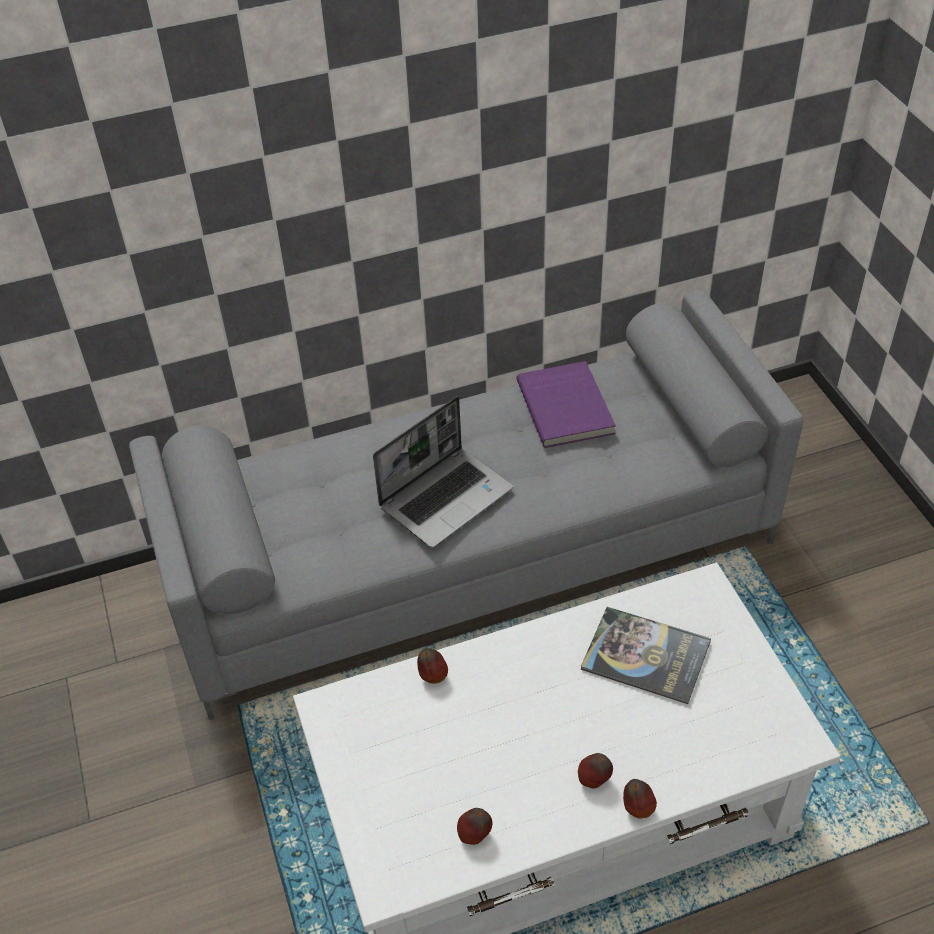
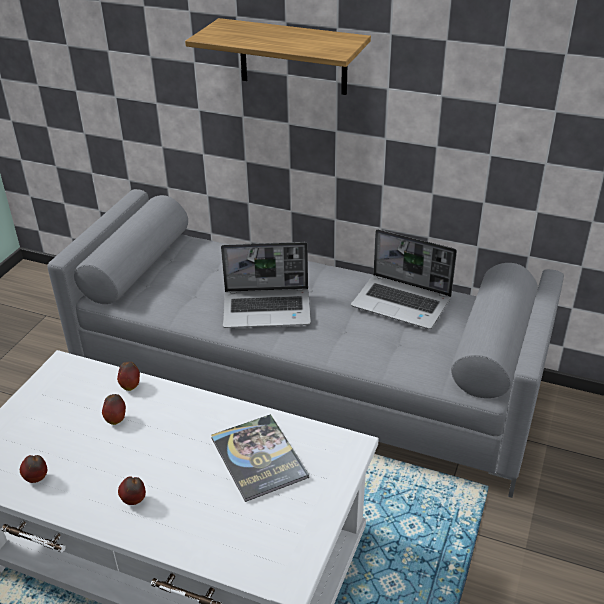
camera: 40 degrees right, 10 degrees down
(355, 180) = (293, 57): none -> shelf
(567, 407) = (402, 303): purple book -> laptop
(637, 808) = (135, 536): apple -> apple (116, 420)

